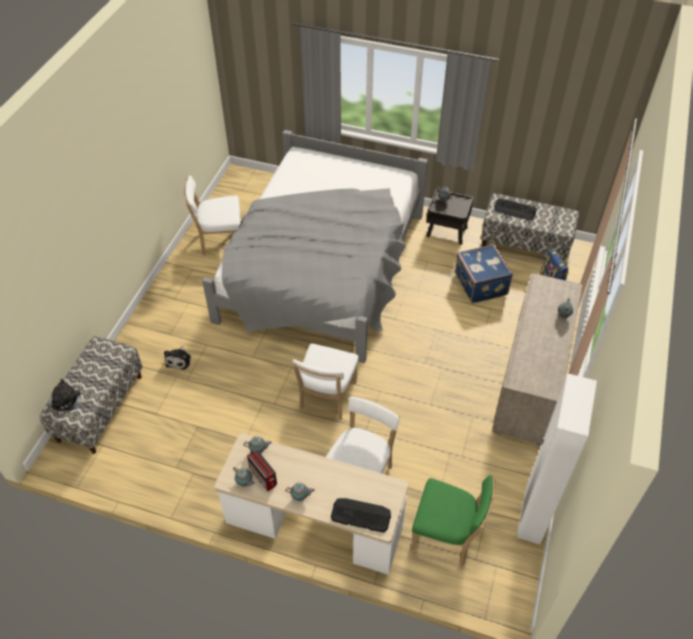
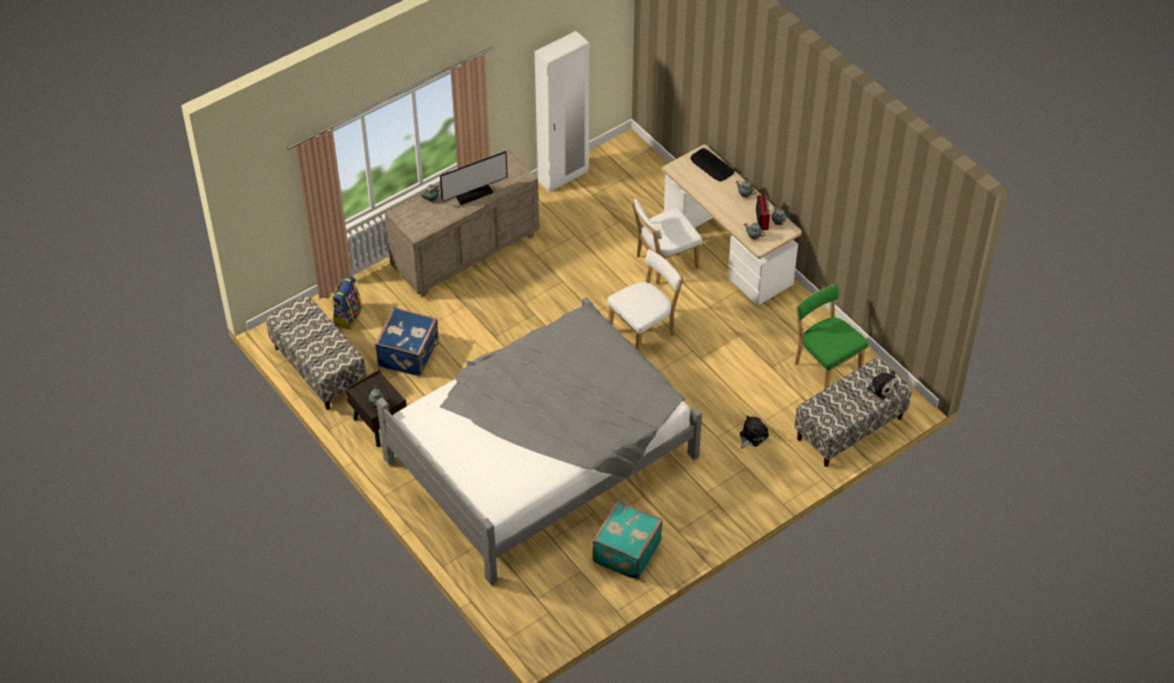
camera: 145 degrees left, 0 degrees up
(219, 241) = (625, 551): white chair -> turquoise suitcase
(446, 536) = (637, 196): green chair -> green chair (825, 366)
(515, 209) = (323, 350): keyboard -> none
(538, 340) = (473, 193): none -> monitor

